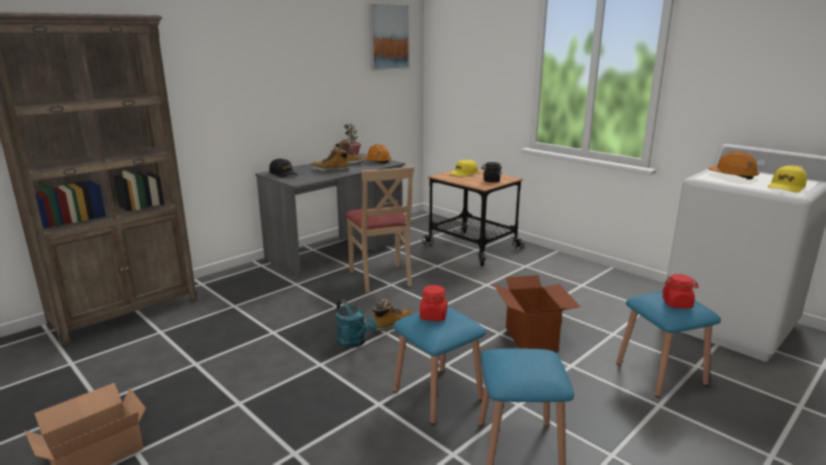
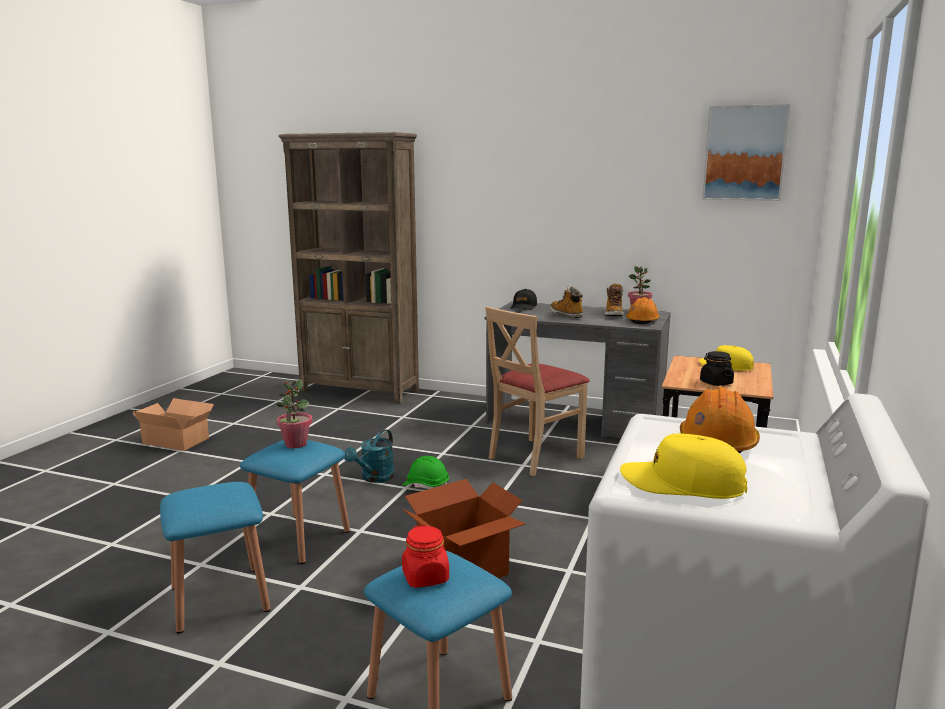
camera: 65 degrees right, 5 degrees down
(392, 325) = (426, 486): boot -> green hard hat
(433, 316) = (295, 444): red jar -> potted plant

